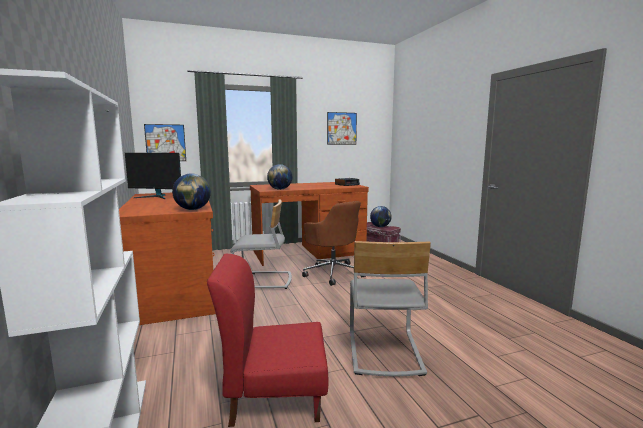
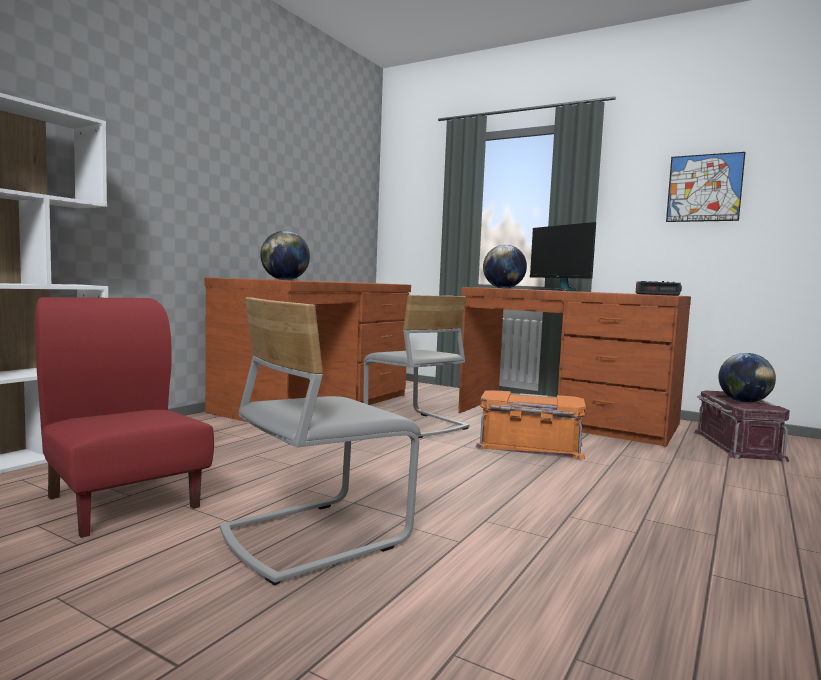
camera: 50 degrees right, 5 degrees down
(156, 197) = (332, 281): monitor -> monitor (560, 290)
(165, 143) = (409, 223): picture -> none
(333, 273) = (529, 447): brown office chair -> orange storage box

